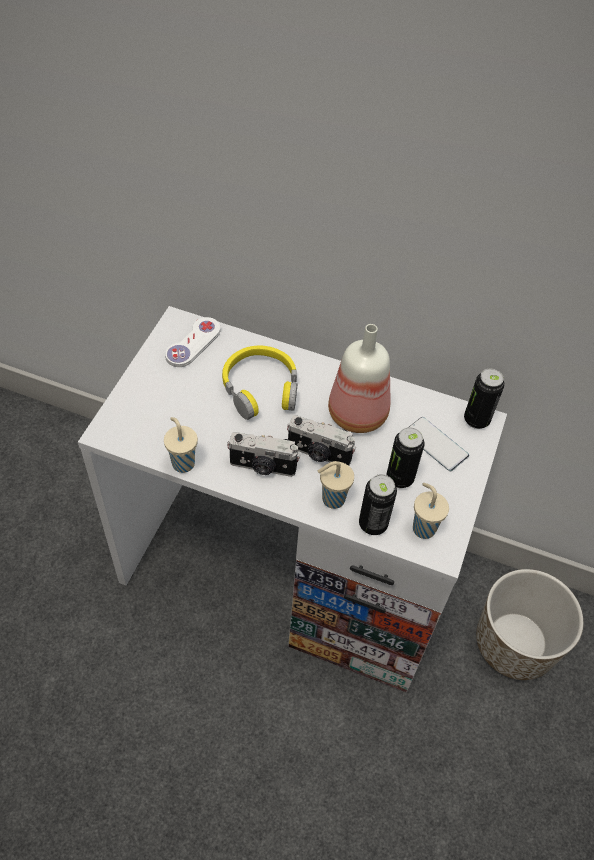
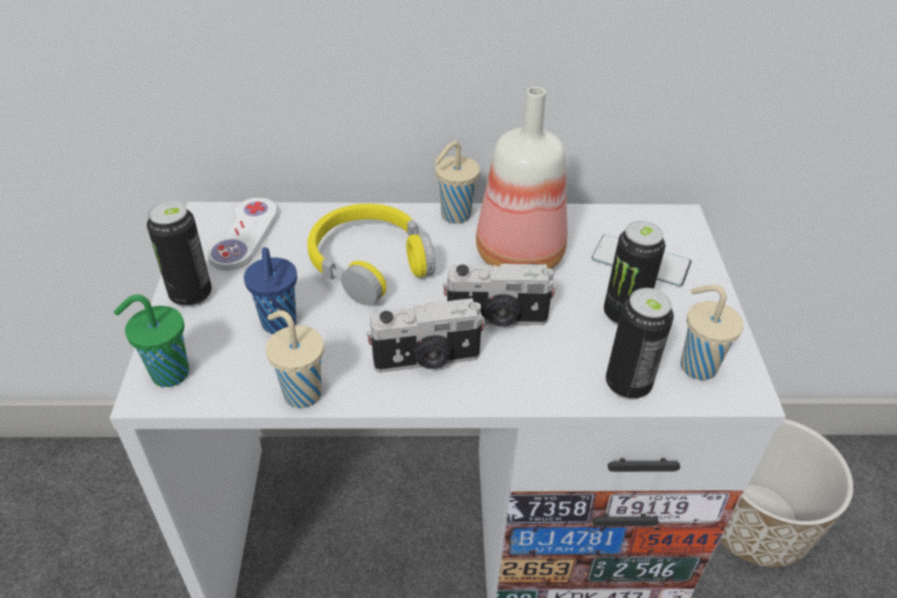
camera: 20 degrees left, 10 degrees down
(116, 425) = (167, 374): none -> green cup
(188, 414) = (279, 324): none -> blue cup
(331, 499) = (550, 371): beige cup -> beige cup (454, 215)
(476, 420) = (670, 220): can -> can (191, 295)

